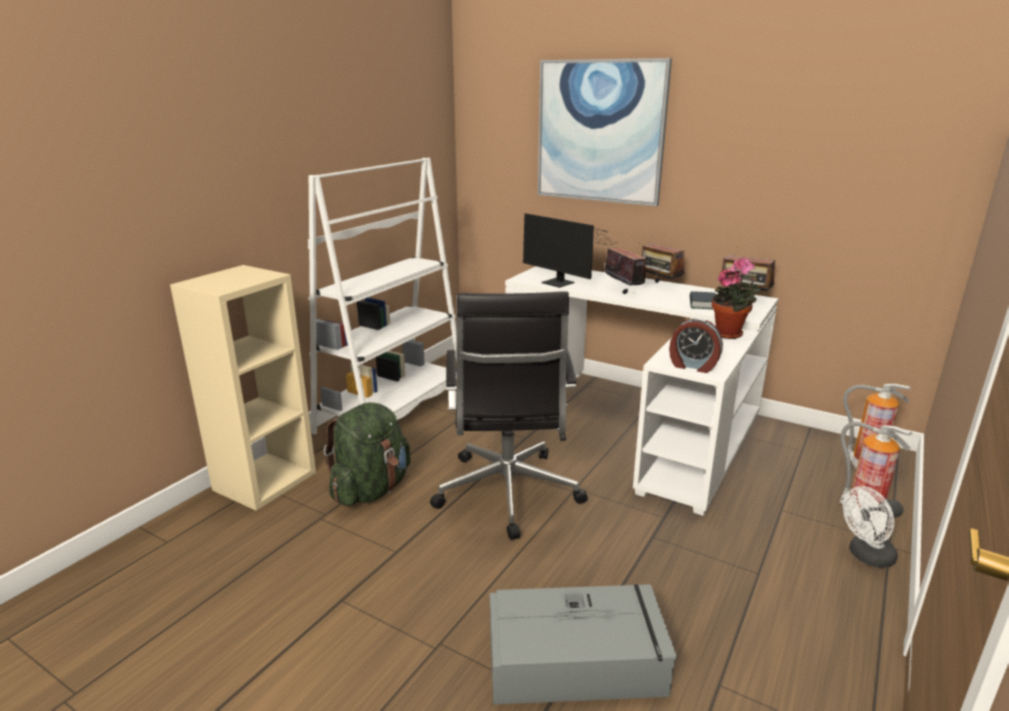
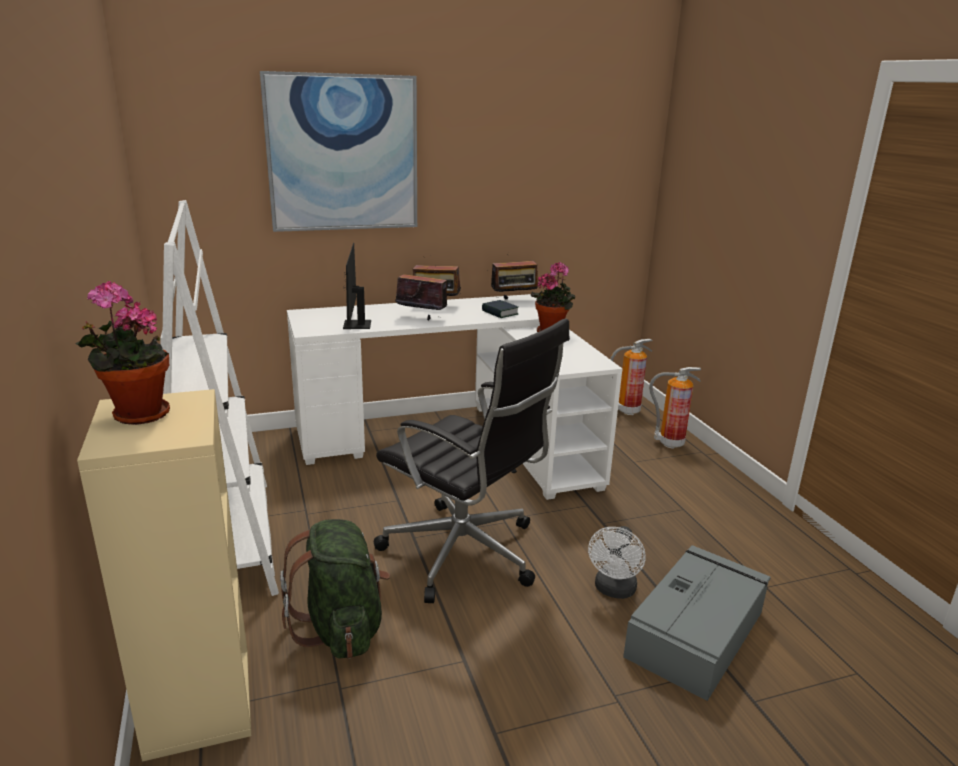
camera: 50 degrees left, 0 degrees up
(232, 275) = (136, 415): none -> potted plant
(560, 284) = (355, 326): monitor -> monitor turned 90 degrees clockwise
(693, 366) = (583, 364): alarm clock -> none
(866, 556) = (706, 466): white fan -> white fan (614, 590)

